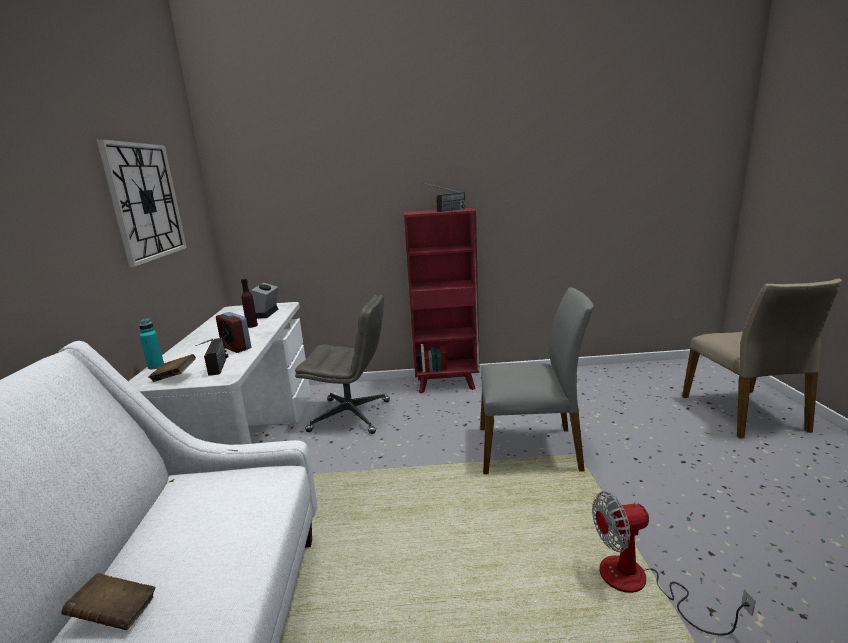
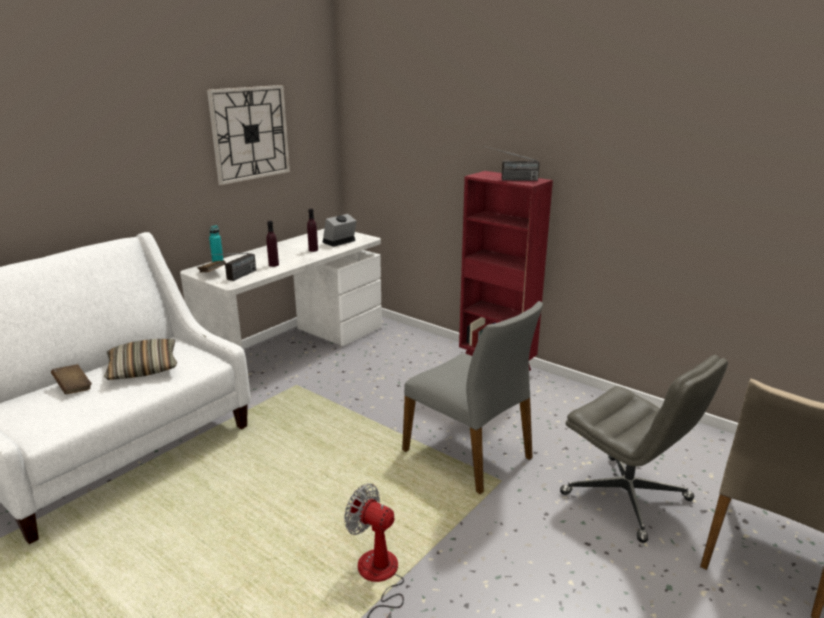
camera: 40 degrees right, 5 degrees up
(195, 526) = (143, 368): none -> pillow
(236, 347) = (273, 265): alarm clock -> purple bottle
(351, 416) = (383, 359): grey office chair -> grey office chair (627, 497)

